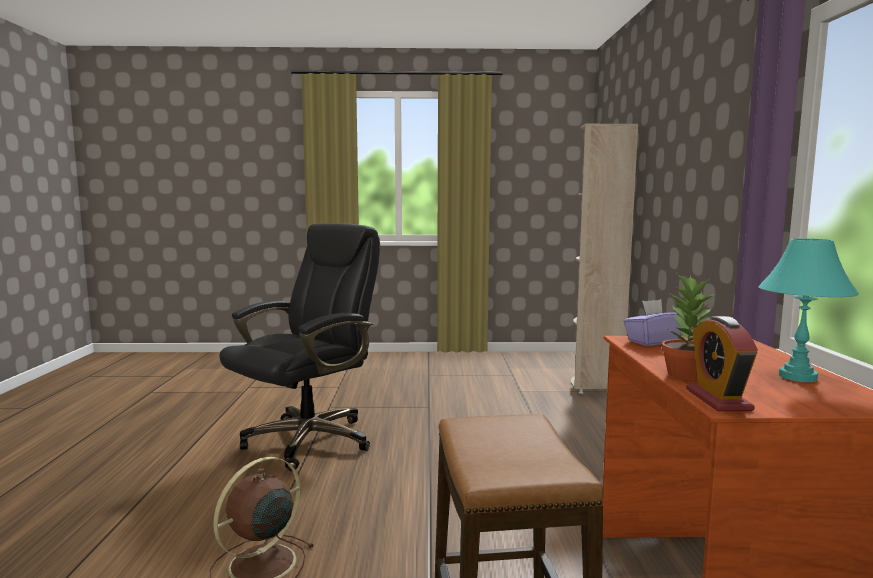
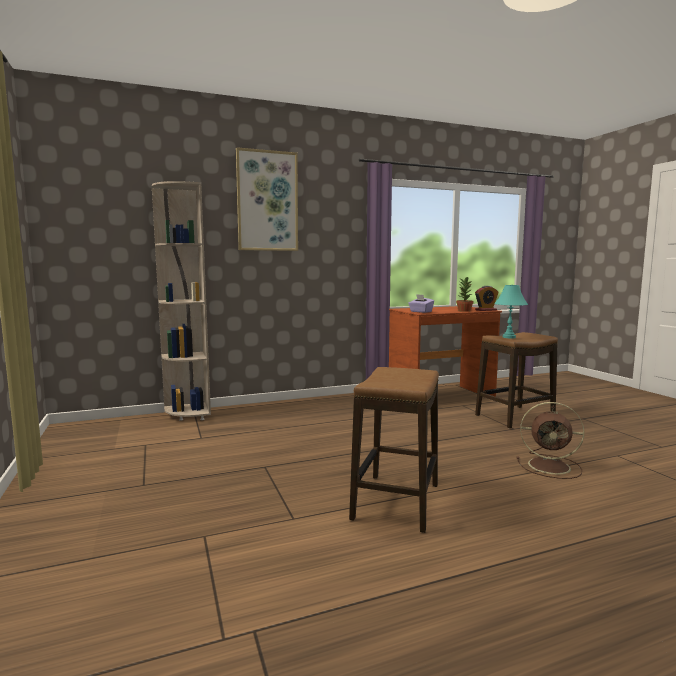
camera: 110 degrees left, 0 degrees up
(306, 442) = (396, 501): black office chair -> stool
(681, 122) = (267, 201): none -> picture
(798, 377) = (446, 307): turquoise table lamp -> turquoise table lamp (509, 337)

